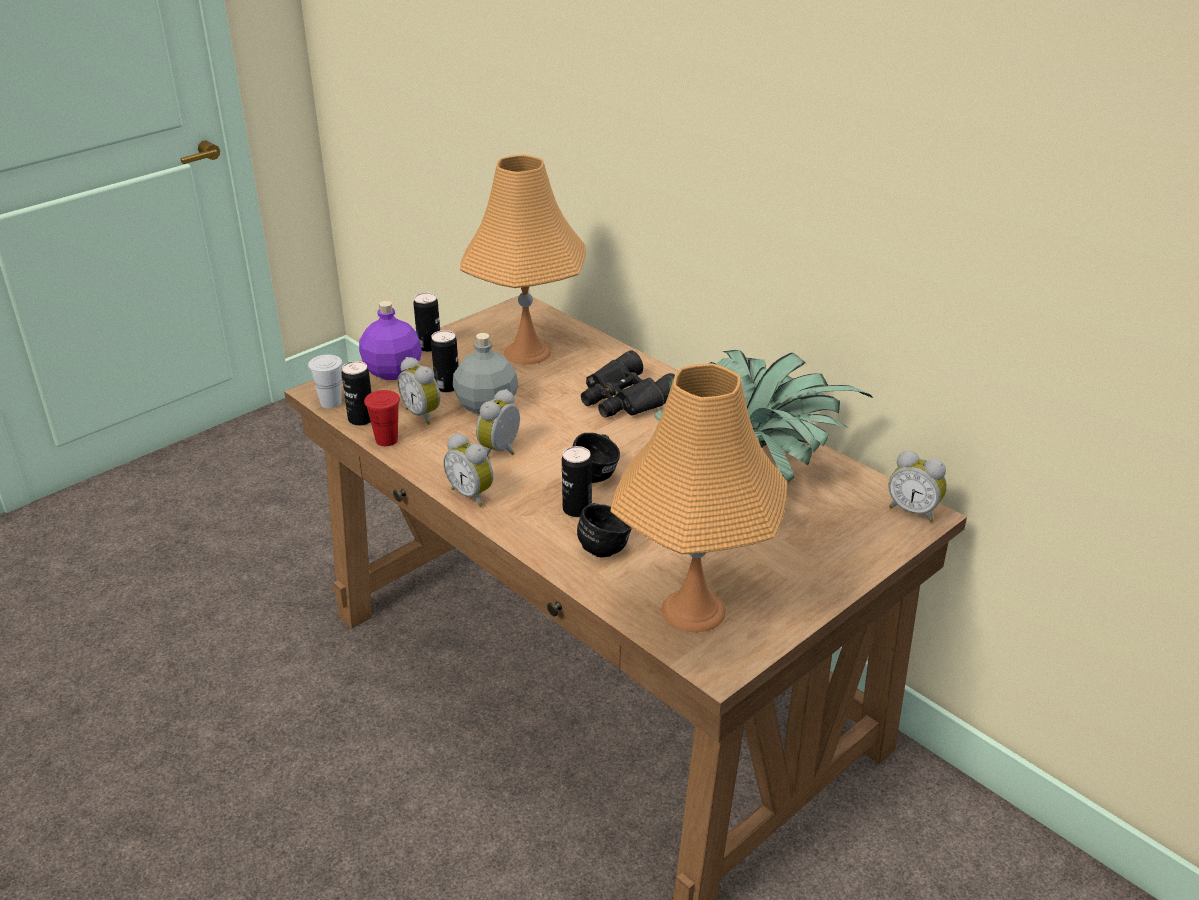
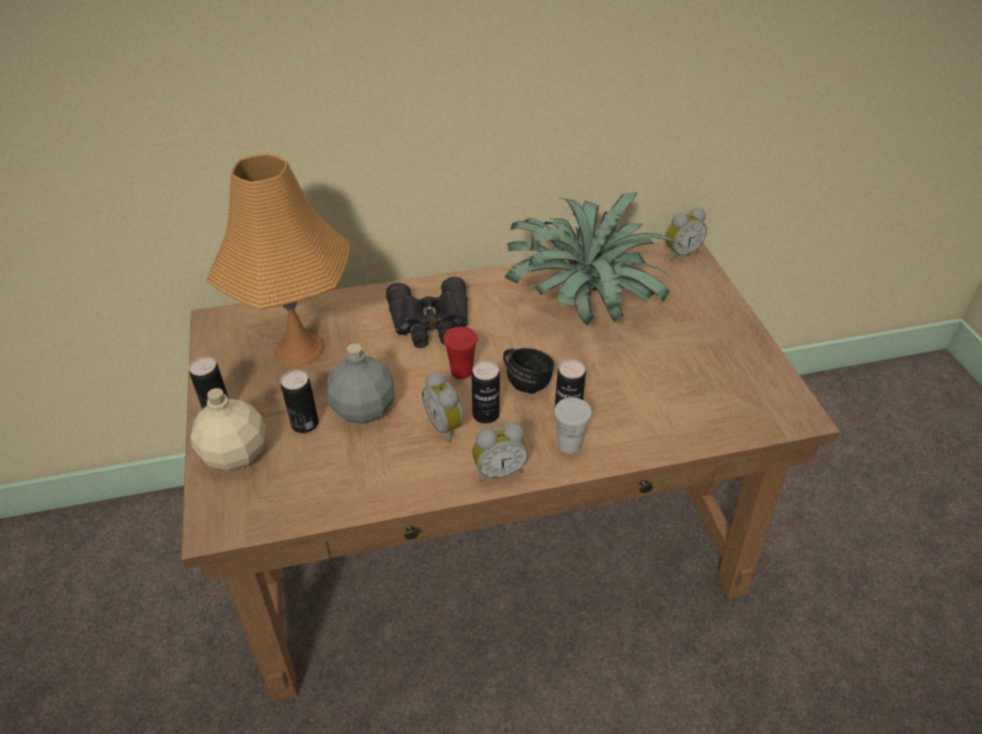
camera: 60 degrees left, 10 degrees up
(331, 402) = (246, 524): white cup -> white cup (569, 445)
(361, 419) = (303, 510): can -> can (485, 414)
(386, 440) = (358, 502): red cup -> red cup (461, 371)
(393, 371) = (236, 453): purple bottle -> beige bottle
(424, 414) = (337, 458): alarm clock -> none
(603, 544) = (625, 417): black mug -> none
(694, 610) = (733, 401): orange table lamp -> none

